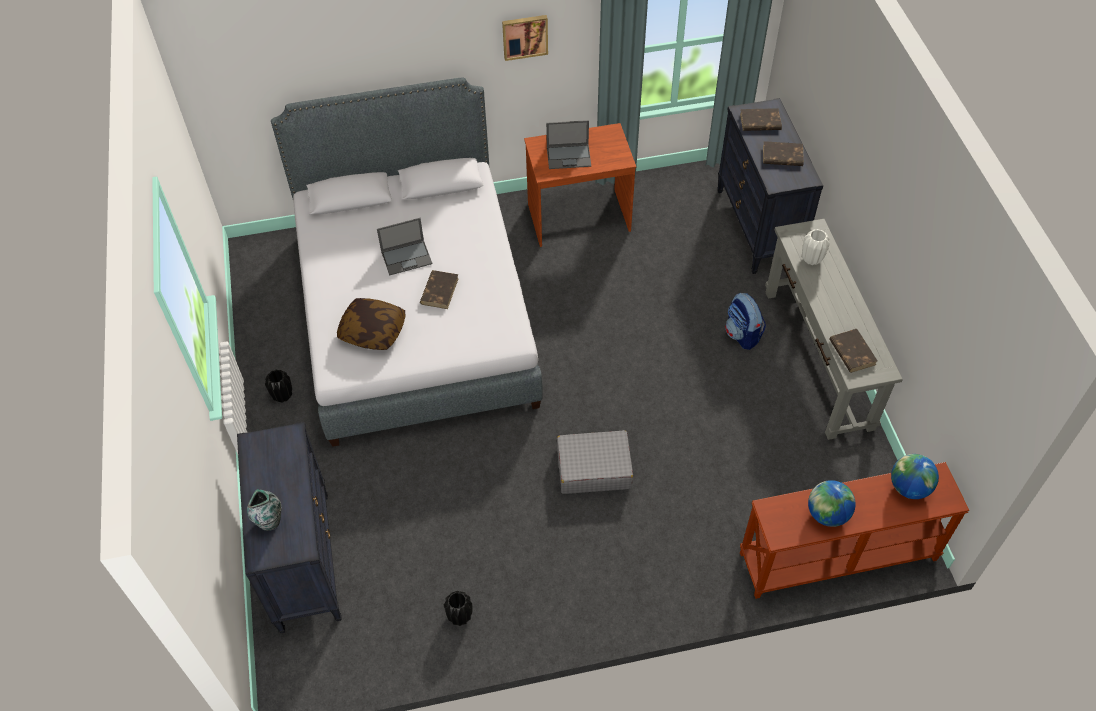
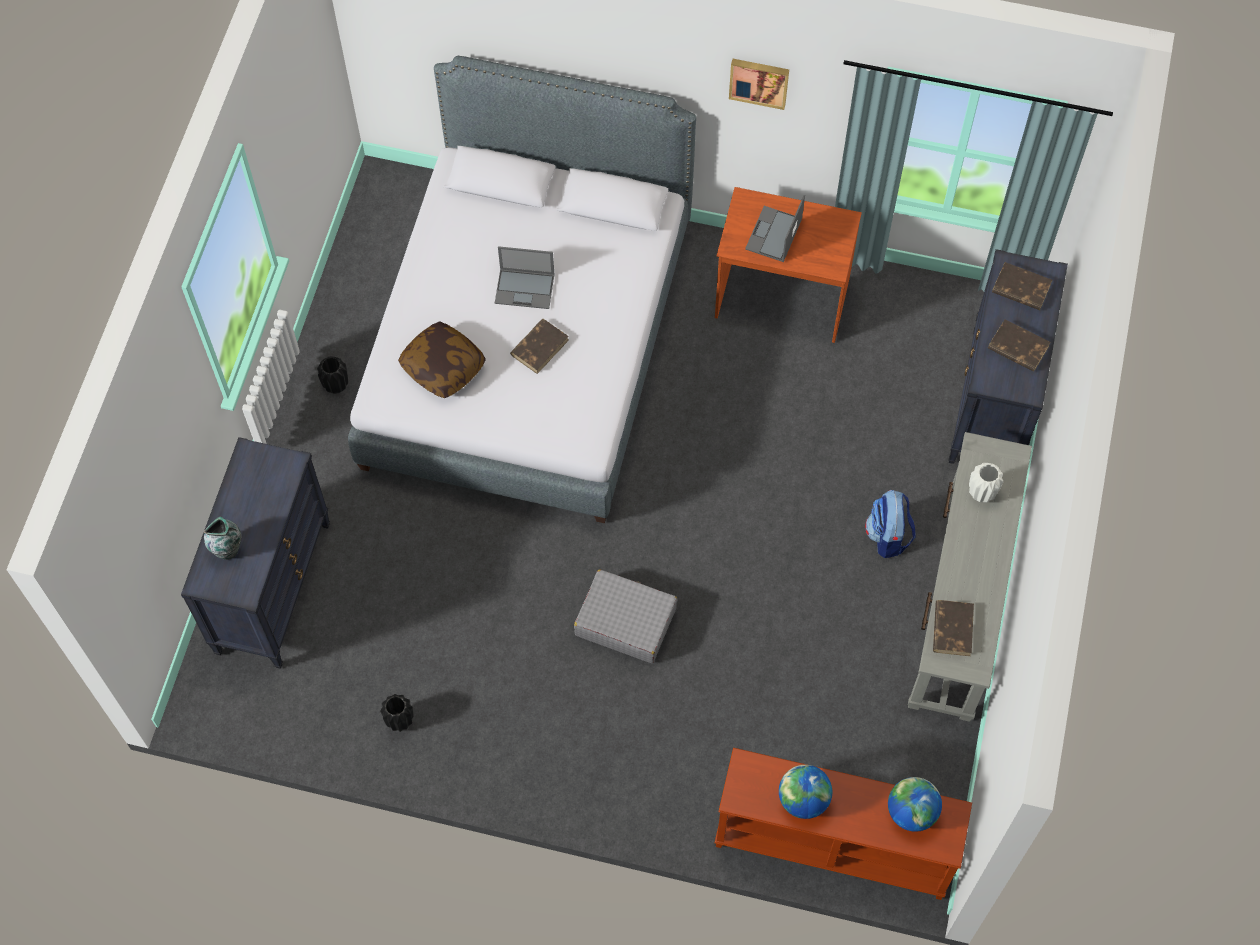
camera: 25 degrees right, 10 degrees up
(569, 156) = (773, 235): laptop -> laptop turned 90 degrees clockwise

